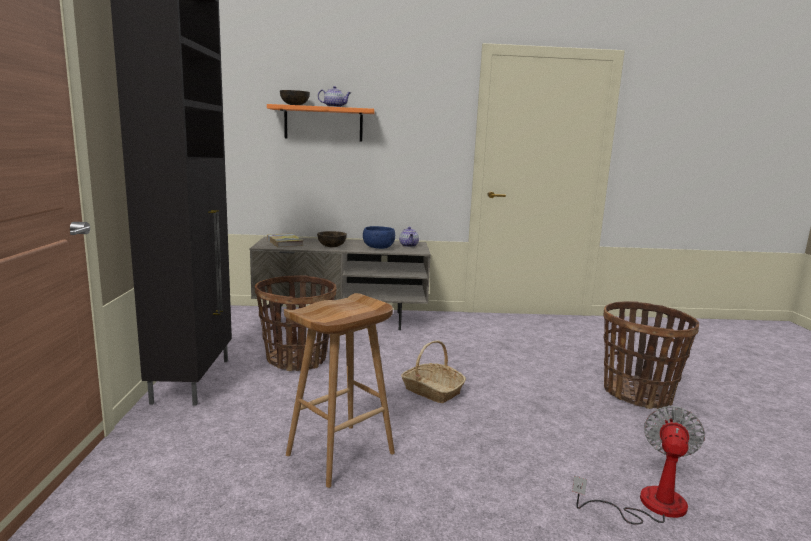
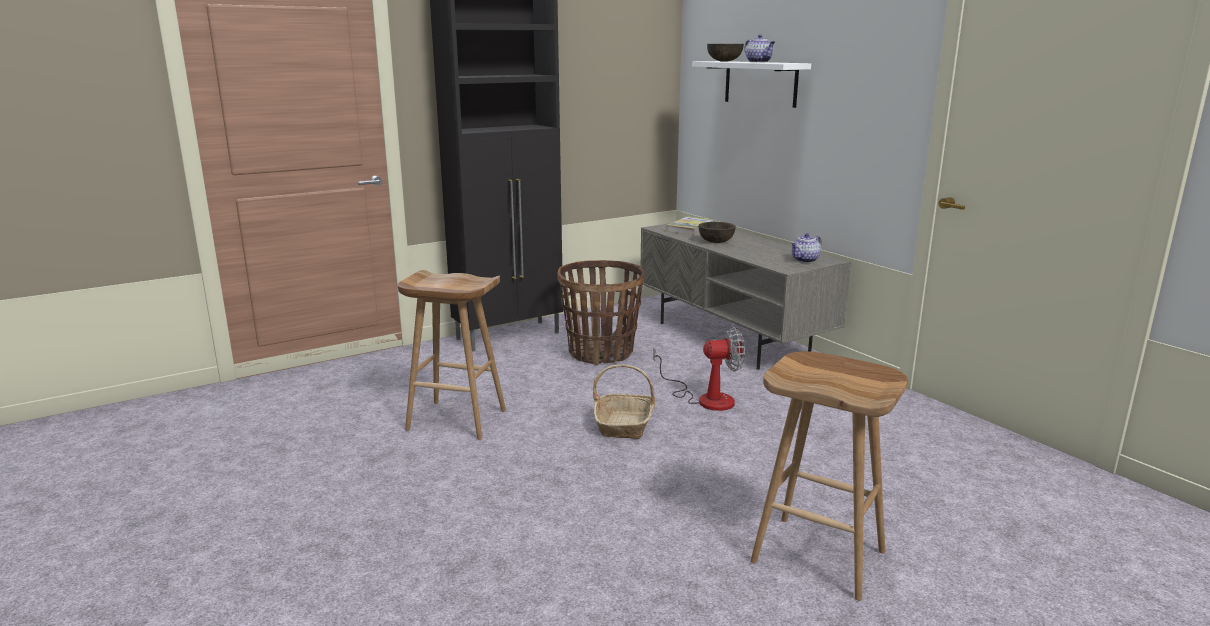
camera: 60 degrees right, 5 degrees up
(323, 123) = (760, 83): orange shelf -> white shelf
(378, 248) = (758, 254): blue bowl -> none
(637, 394) = (820, 556): basket -> brown stool
(648, 505) = (514, 590): fan -> fan (705, 398)

